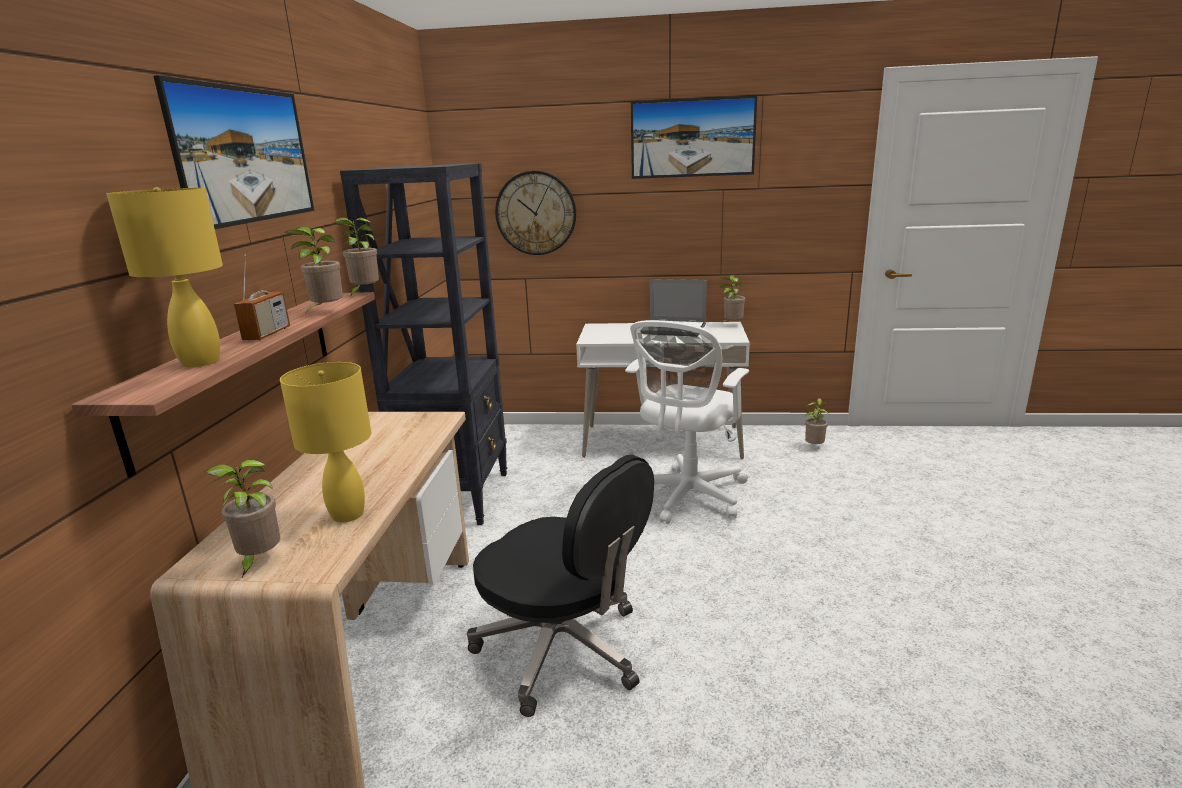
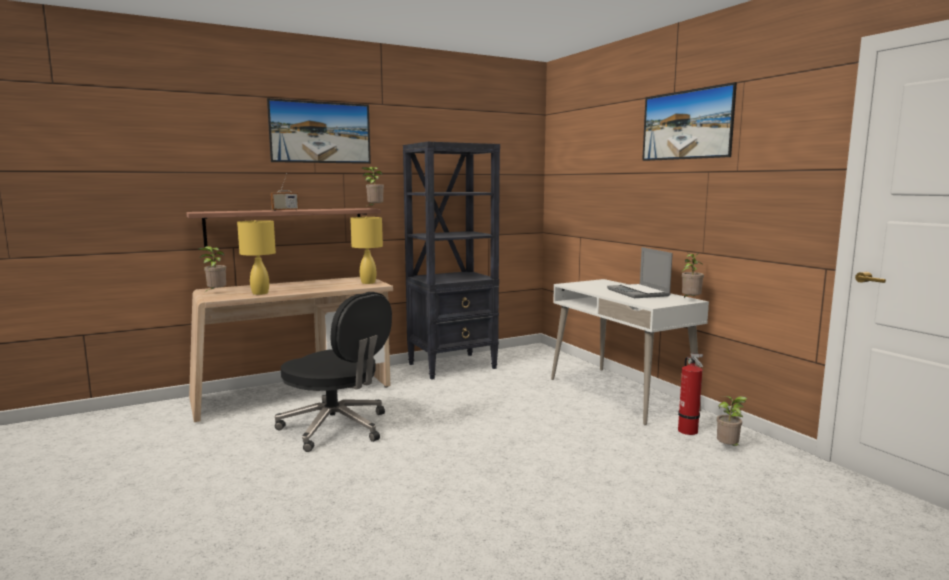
camera: 55 degrees right, 10 degrees down
(200, 362) = (239, 211): yellow table lamp -> yellow table lamp (368, 282)
(326, 312) = (330, 209): potted plant -> none
(536, 213) = (588, 187): wall clock -> none
(563, 650) = (336, 428): black office chair -> black office chair turned 60 degrees counterclockwise
(687, 498) = (547, 420): white office chair -> none
(772, 448) = (689, 432): none -> fire extinguisher

